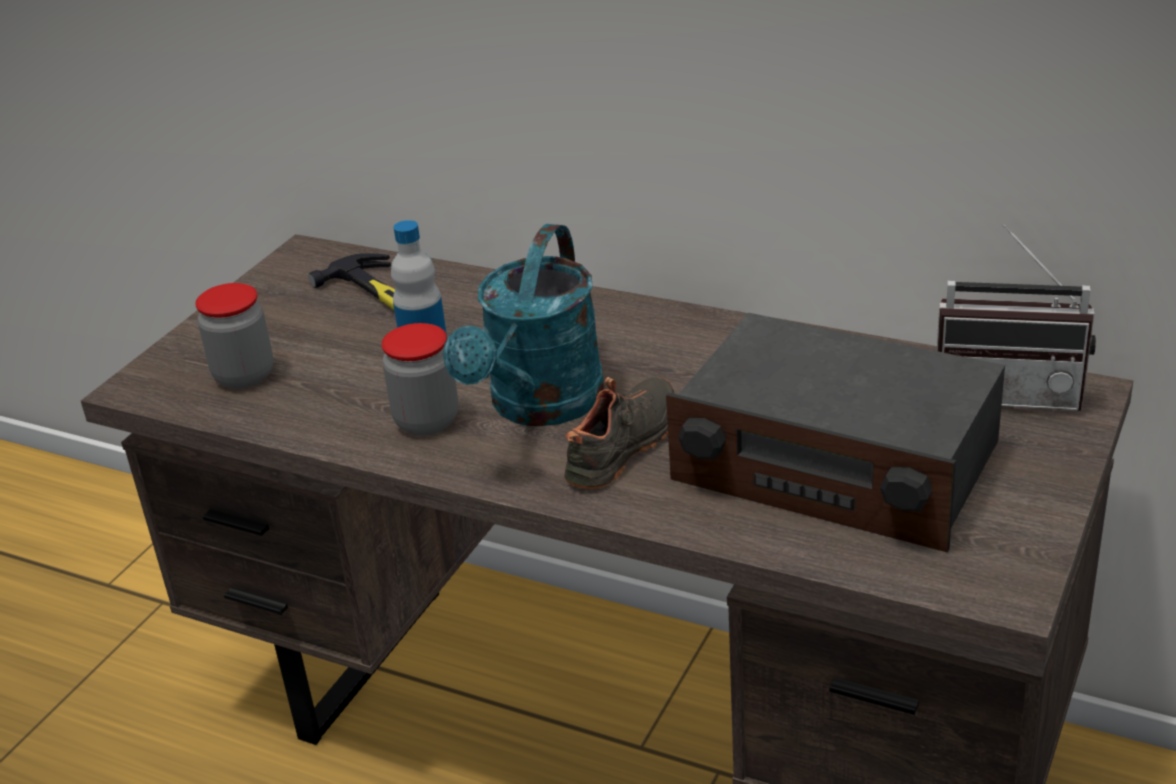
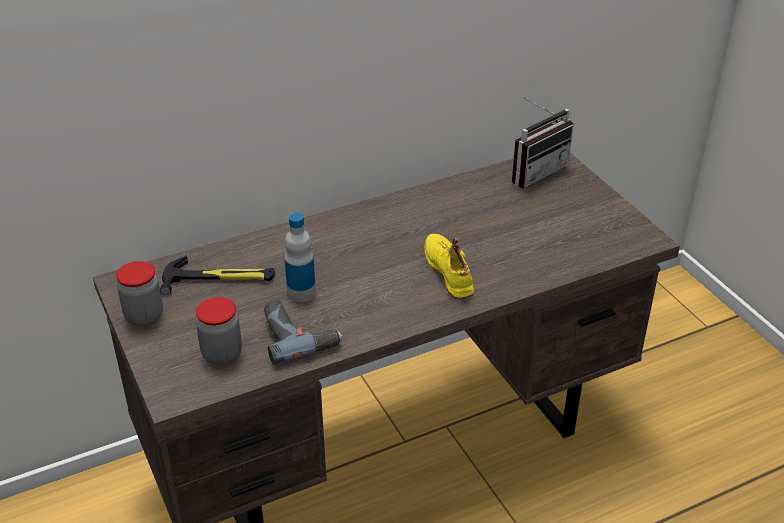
camera: 55 degrees left, 5 degrees up
(339, 404) = (298, 334): none -> power drill
(427, 421) = (352, 315): jar -> jar (144, 316)
(539, 407) = (387, 279): turquoise watering can -> none
(626, 447) = (450, 272): black shoe -> yellow shoe
(836, 465) = (530, 231): radio -> none

